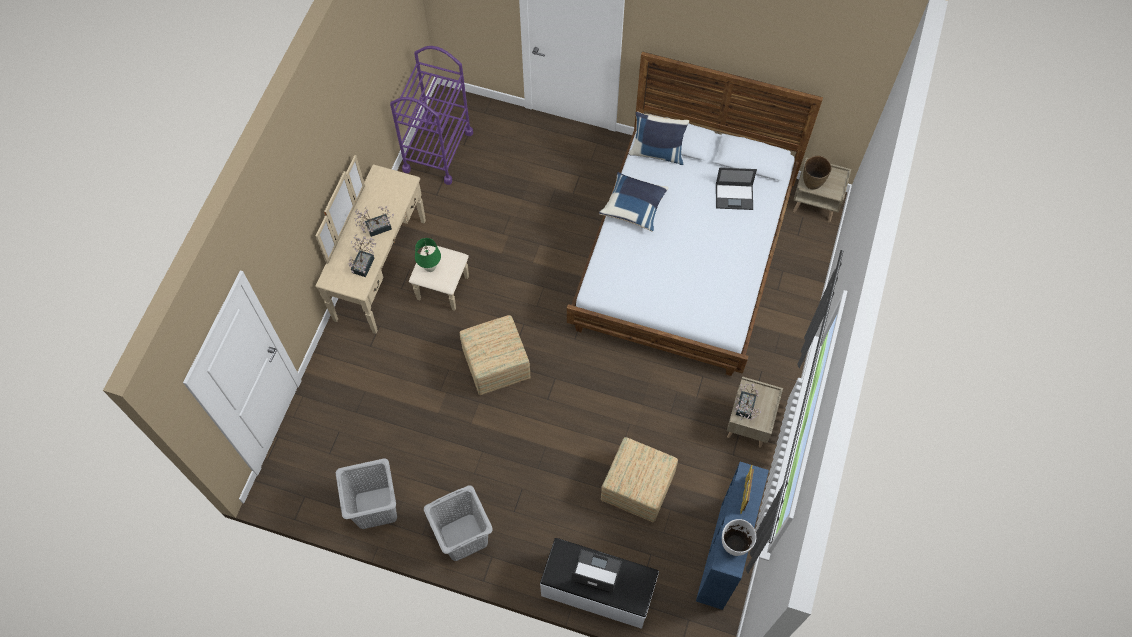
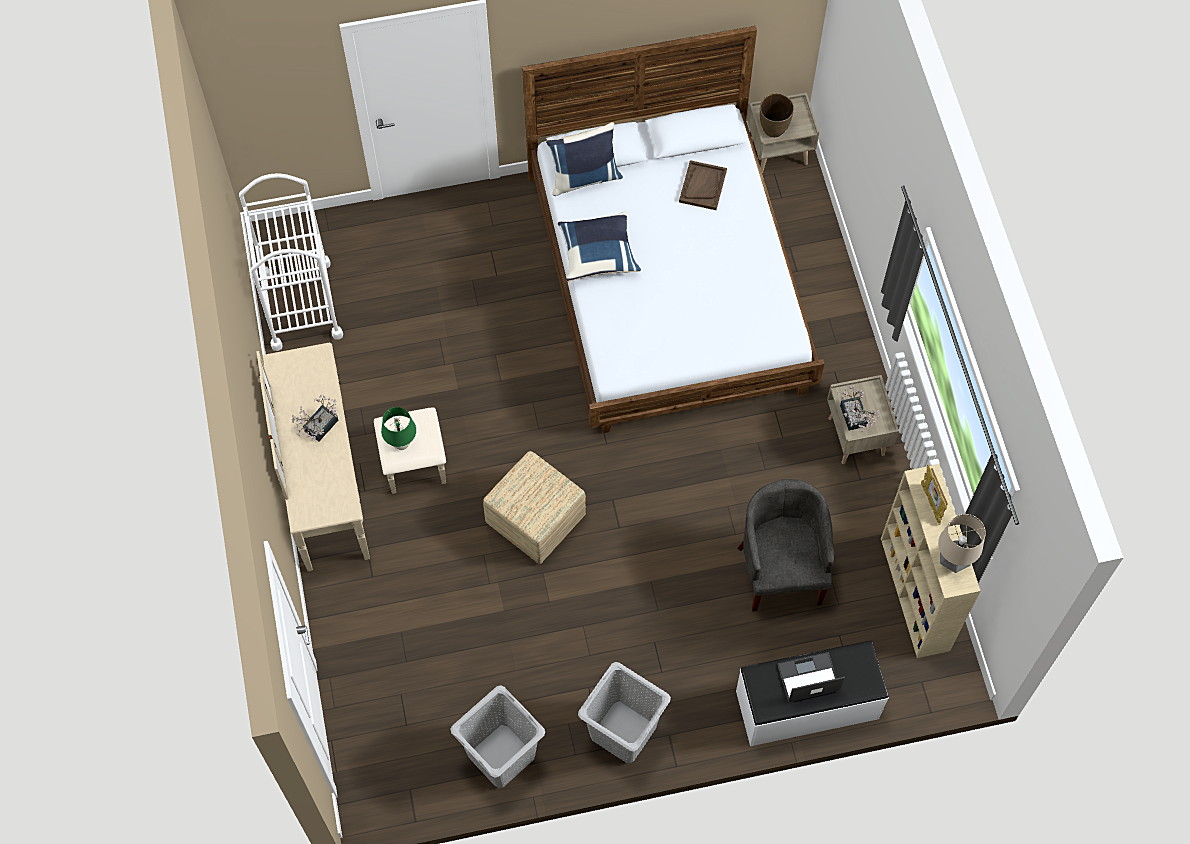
camera: 30 degrees left, 0 degrees up
(364, 263) = (332, 475): potted plant -> none
(438, 151) = (301, 305): purple cart -> white cart
(638, 487) = (781, 570): ottoman -> grey armchair
(722, 556) = (915, 595): blue bookcase -> beige bookcase
(734, 196) = (702, 186): laptop -> brown tray
(734, 545) = (953, 561): white vase -> table lamp

